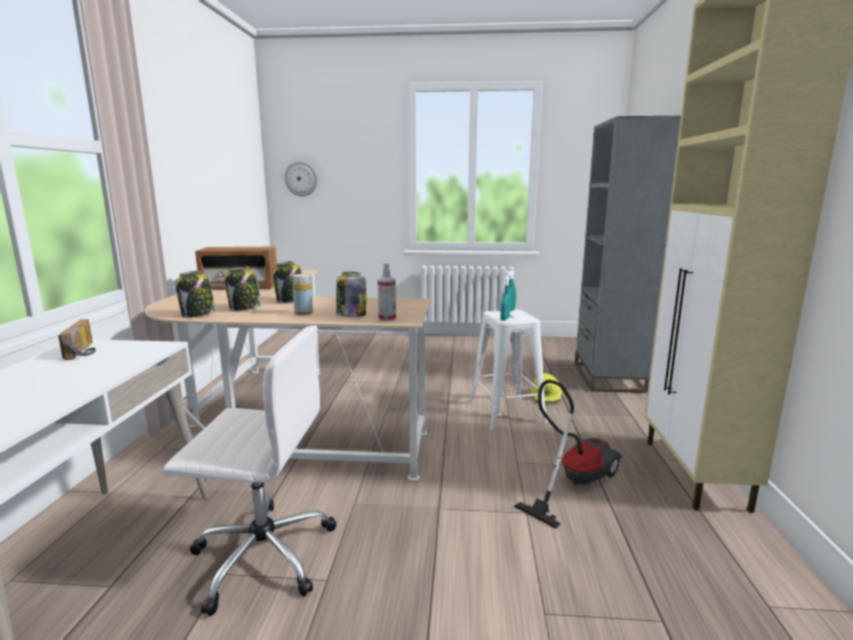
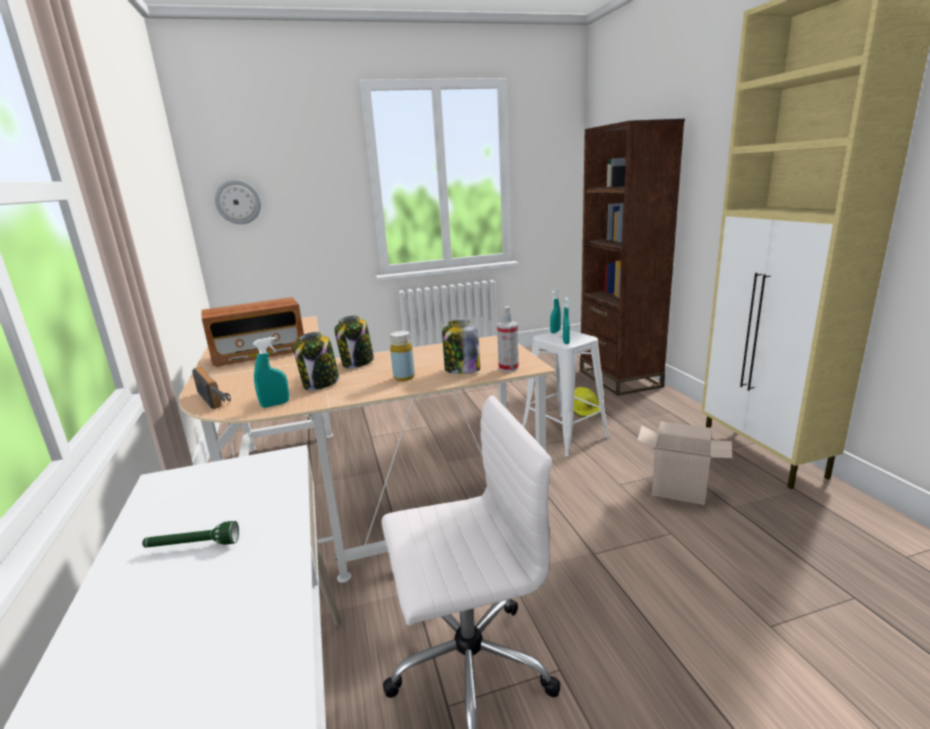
camera: 20 degrees left, 5 degrees up
(45, 376) = (192, 546): none -> green flashlight
(85, 351) = (185, 491): radio -> radio (216, 398)
(198, 314) = (275, 404): jar -> turquoise spray bottle
(572, 481) = (680, 490): vacuum cleaner -> cardboard box
(608, 377) = (619, 378): grey bookcase -> brown bookcase

